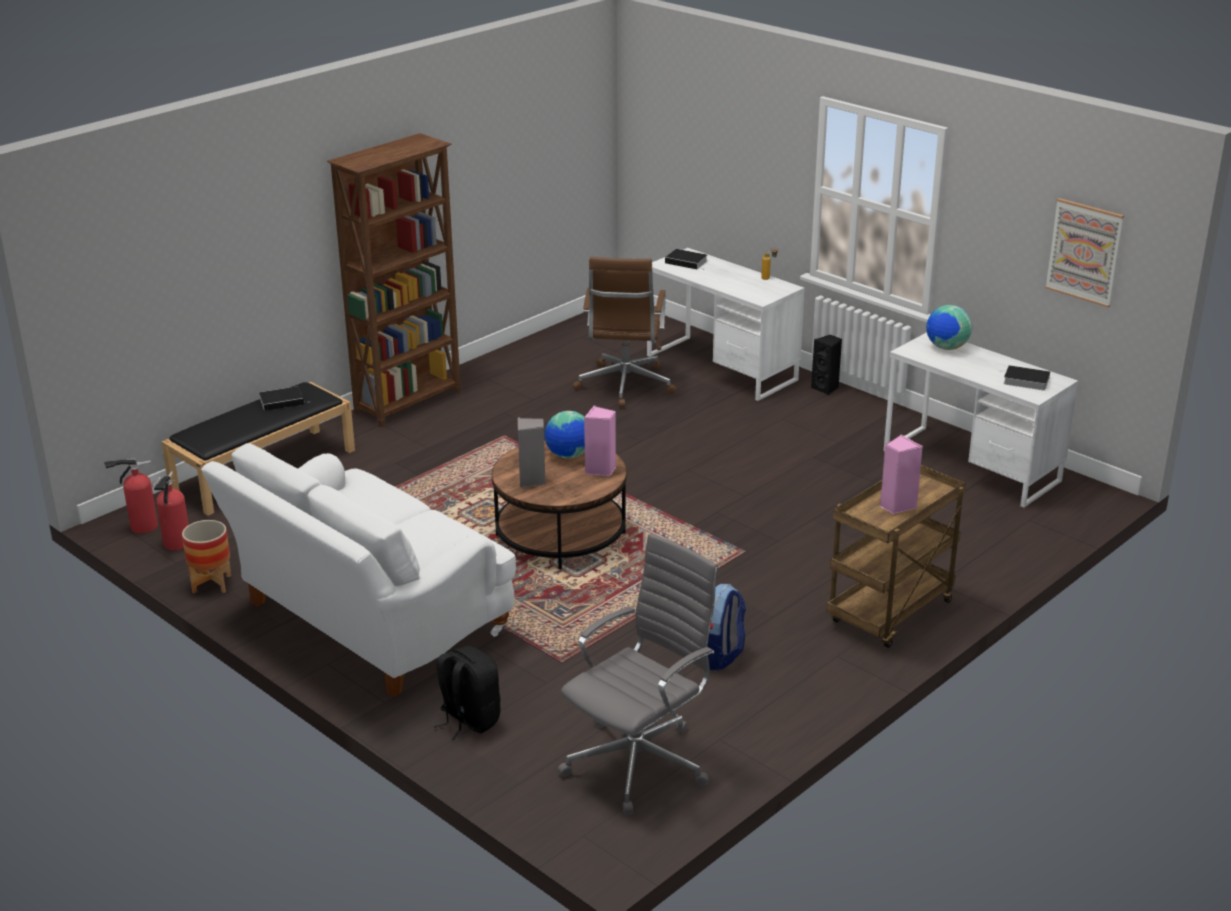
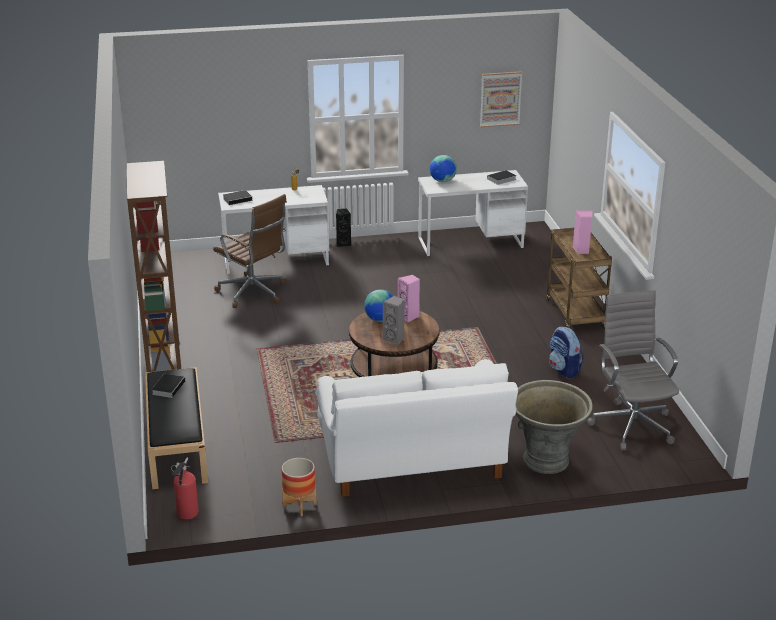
camera: 55 degrees left, 0 degrees up
(176, 544) = (230, 506): fire extinguisher -> none
(468, 720) = (546, 461): black backpack -> grey planter

